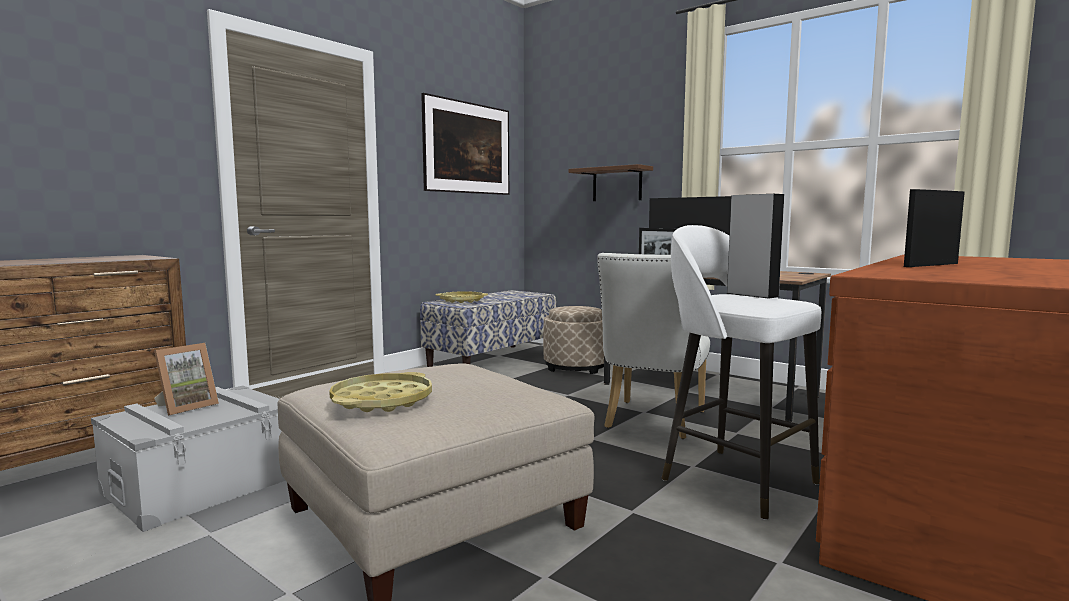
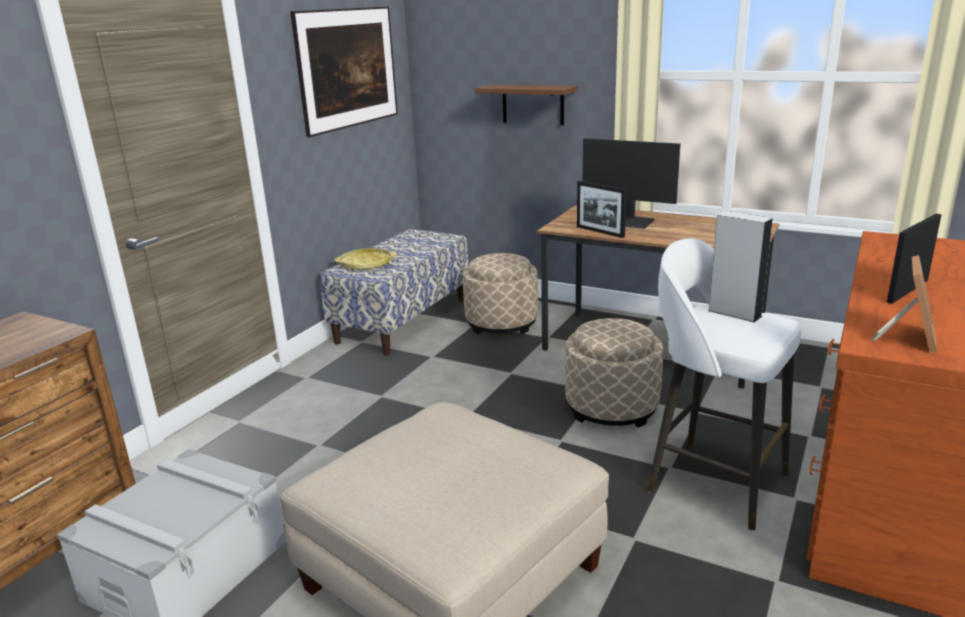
camera: 10 degrees left, 15 degrees up
(186, 407) = (154, 499): picture frame -> picture frame (907, 338)
(382, 400) = (412, 501): yellow tray -> none
(652, 422) = (611, 407): white chair -> beige ottoman

